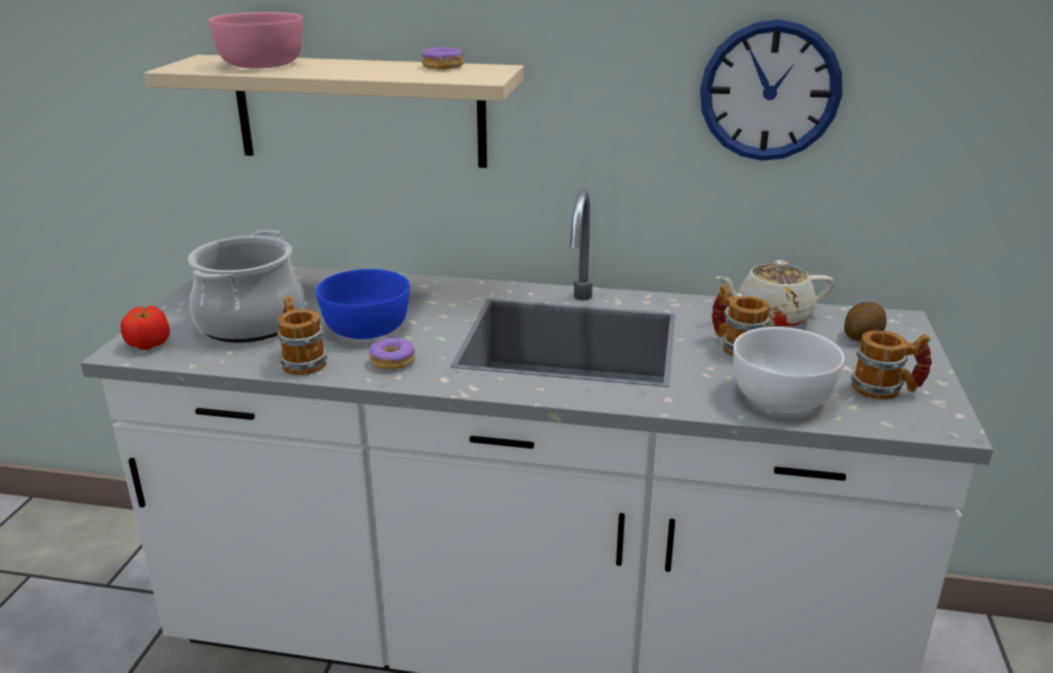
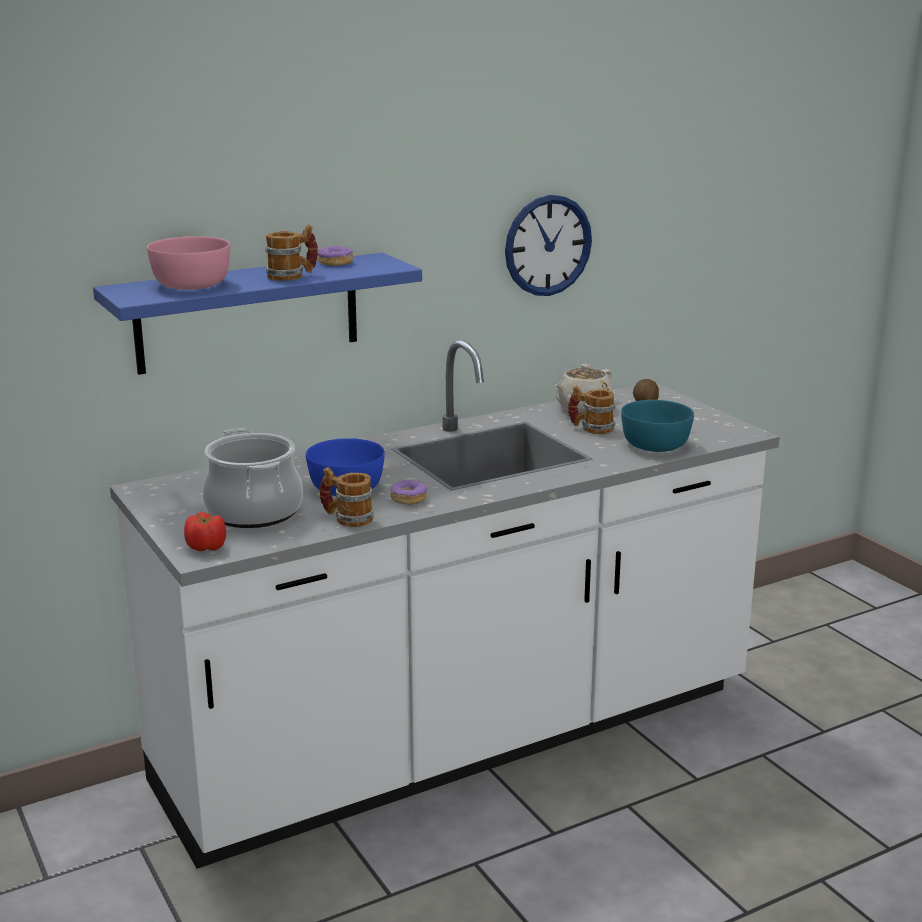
camera: 40 degrees left, 5 degrees down
(360, 111) = (248, 313): beige shelf -> blue shelf
(782, 397) = (656, 445): white bowl -> turquoise bowl
(886, 390) = (698, 426): mug -> mug (292, 276)

